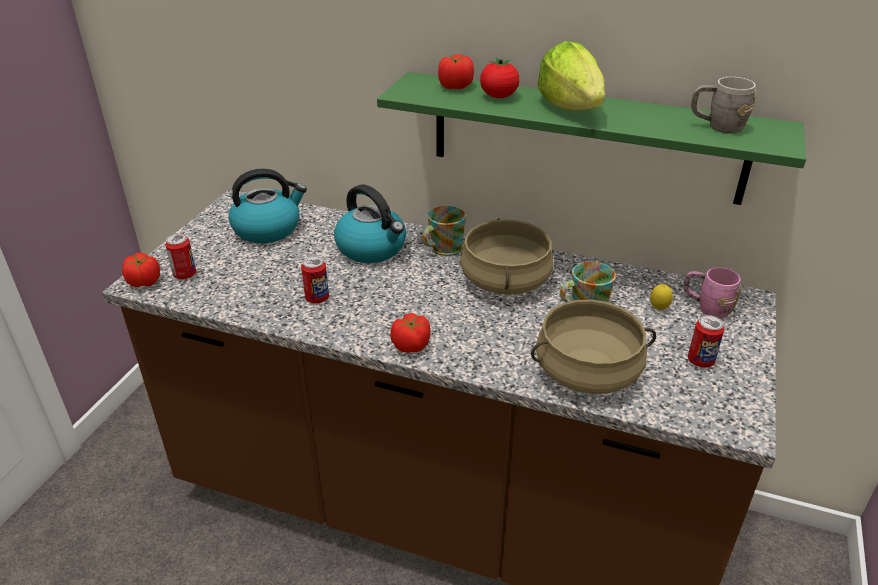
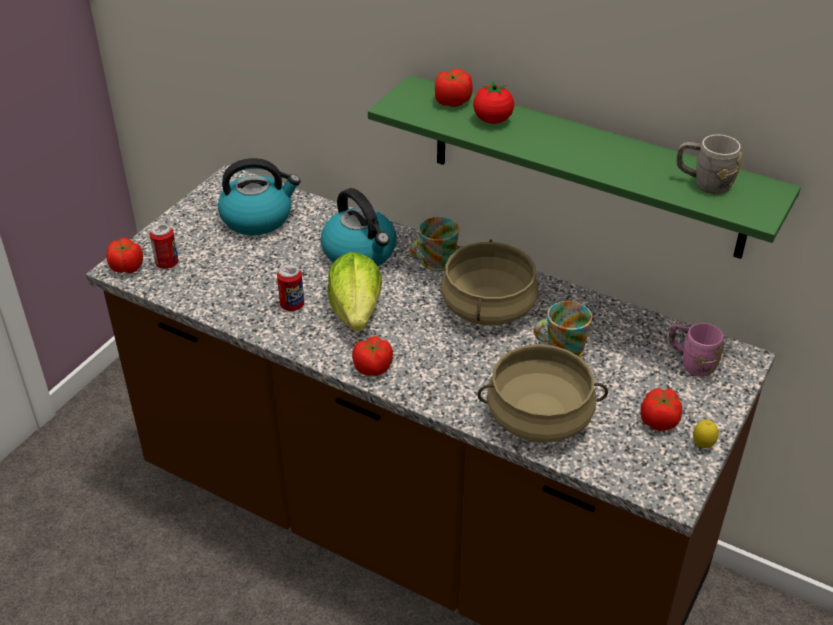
camera: 10 degrees right, 5 degrees up
(570, 107) = (562, 142): lettuce -> lettuce (356, 312)
(658, 309) = (638, 358): lemon -> lemon (702, 446)
(700, 361) = (659, 420): can -> tomato

